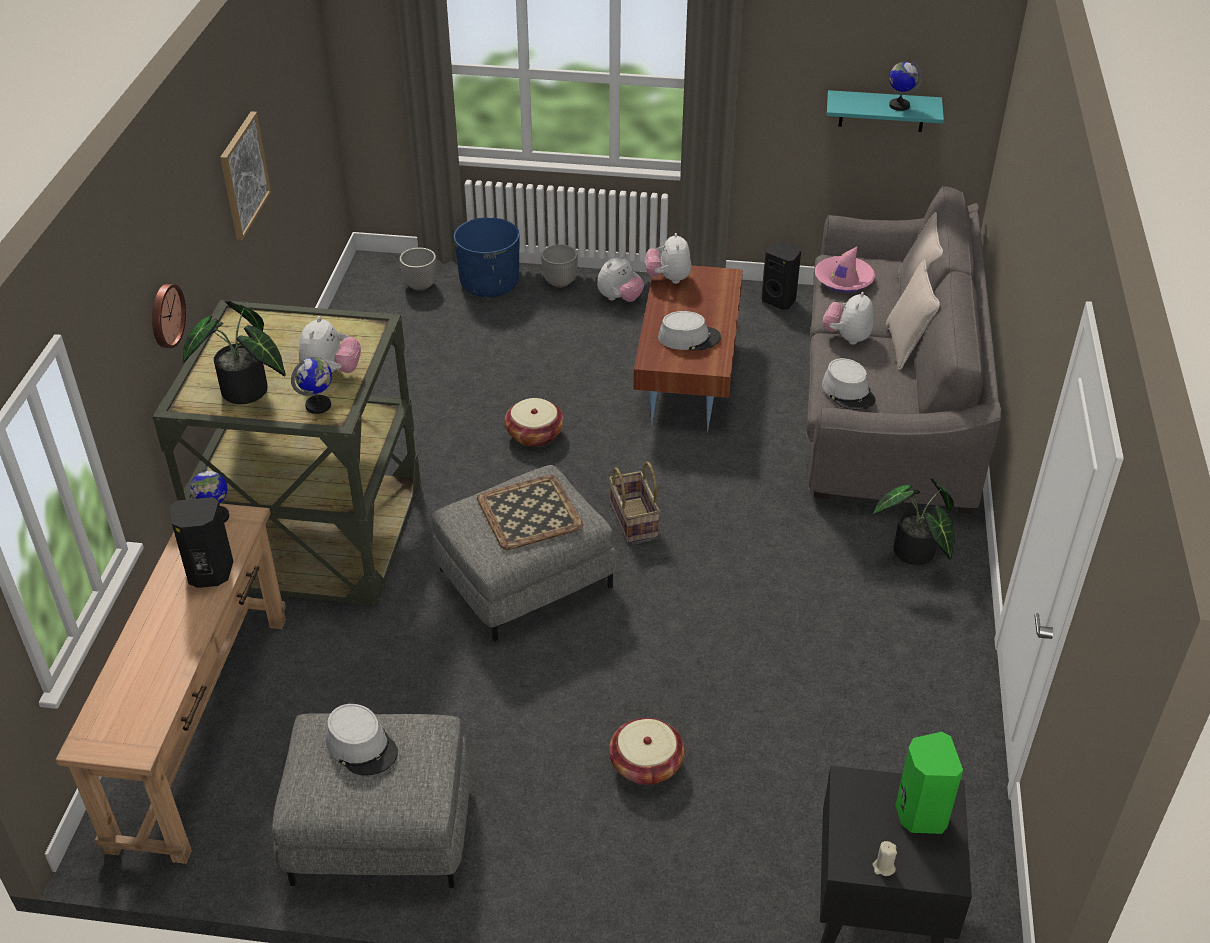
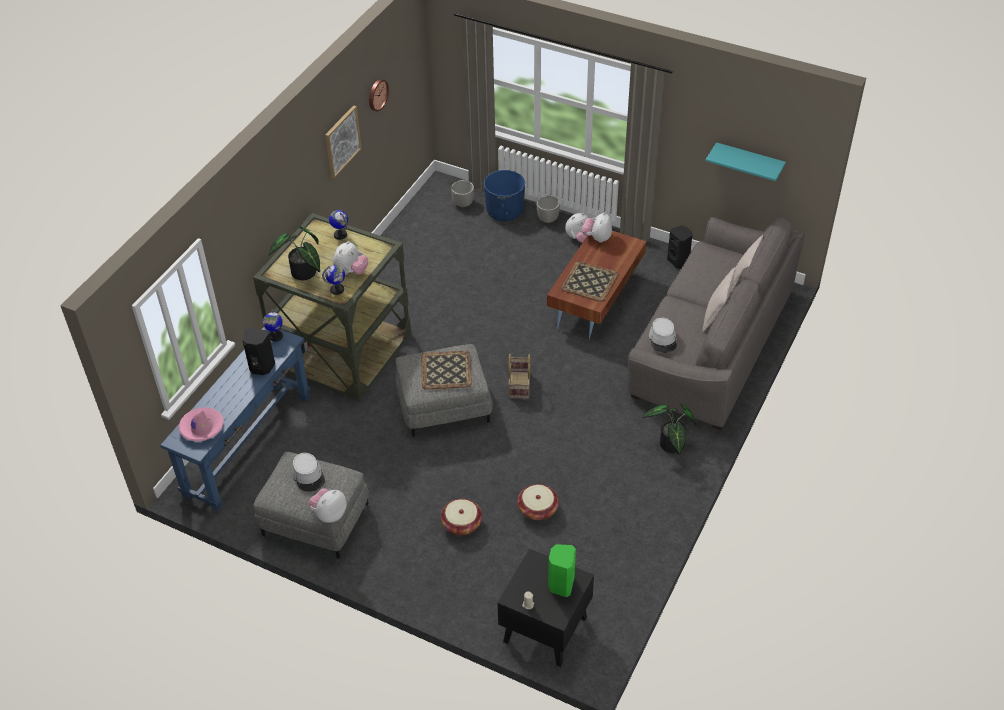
camera: 20 degrees right, 5 degrees up
(165, 315) = (271, 223): wall clock -> wall clock (377, 94)
(202, 727) = (248, 444): brown console table -> blue console table
(534, 434) = (487, 318): basket -> basket (537, 509)
(689, 338) = (589, 281): grey hat -> tray
(843, 280) = (702, 263): pink hat -> pink hat (202, 428)
(847, 337) = (683, 303): plush toy -> plush toy (329, 514)
(899, 105) = (754, 163): globe -> globe (340, 235)

